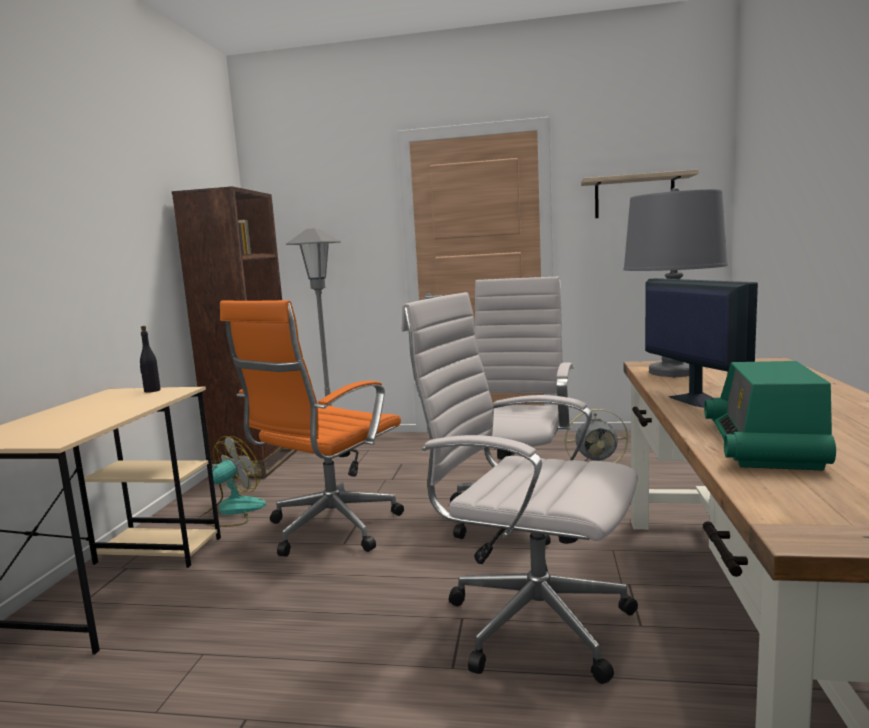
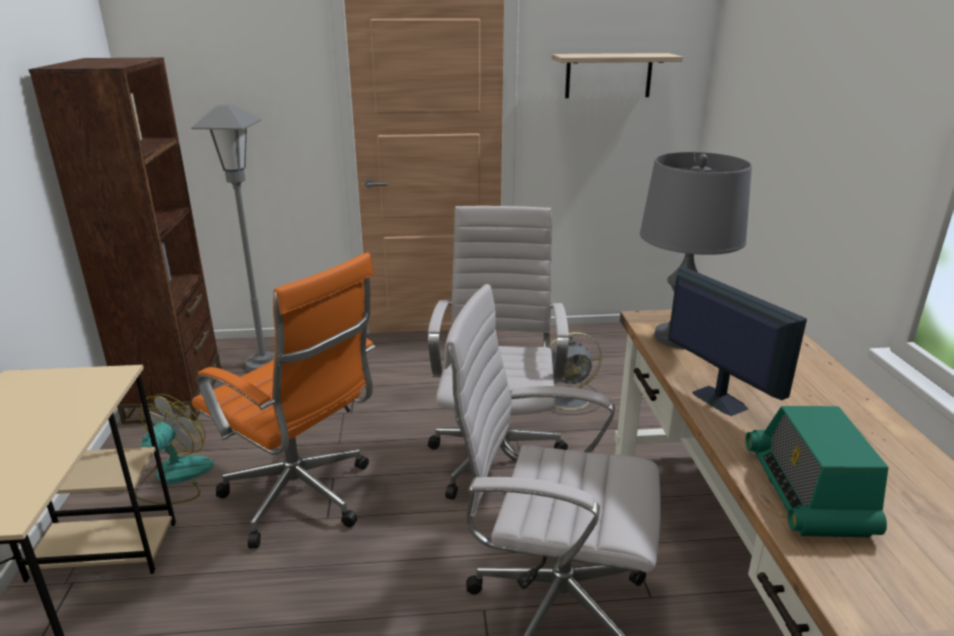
camera: 15 degrees left, 15 degrees up
(152, 390) = (72, 377): black bottle -> none
(328, 530) = (303, 499): orange office chair -> orange office chair turned 75 degrees counterclockwise

